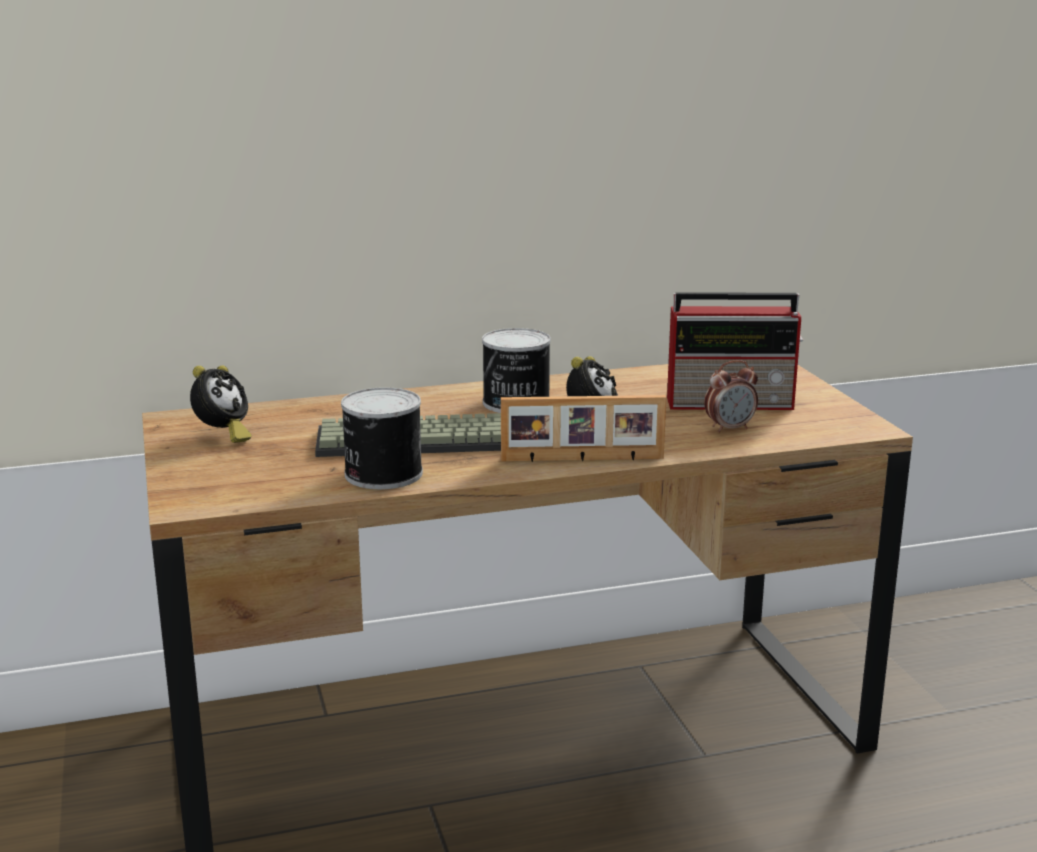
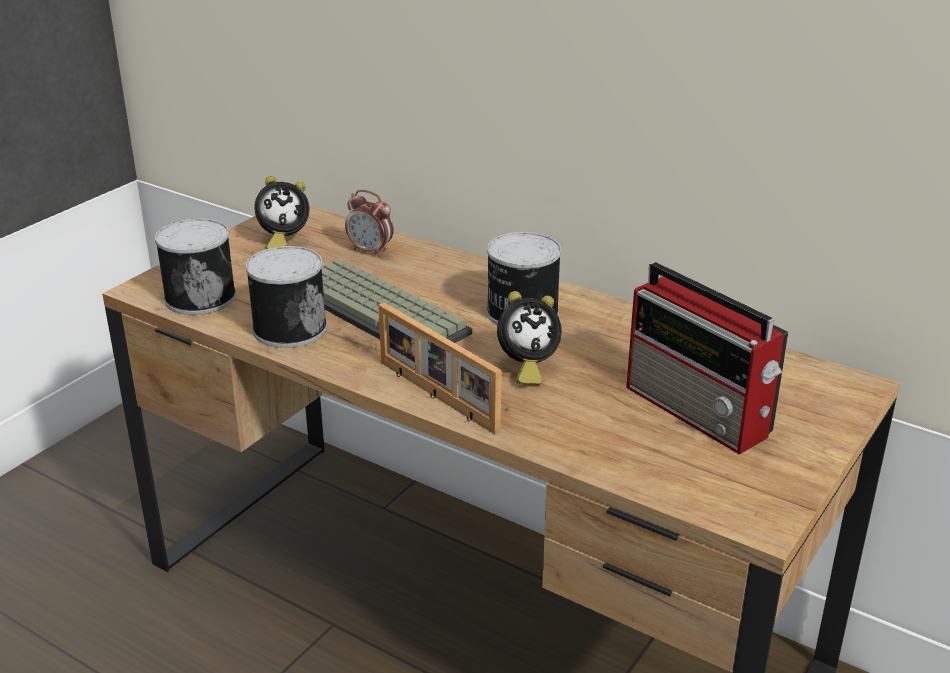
camera: 50 degrees right, 10 degrees up
(252, 489) = (200, 296): none -> can
(729, 428) = (625, 438): alarm clock -> alarm clock (370, 251)

